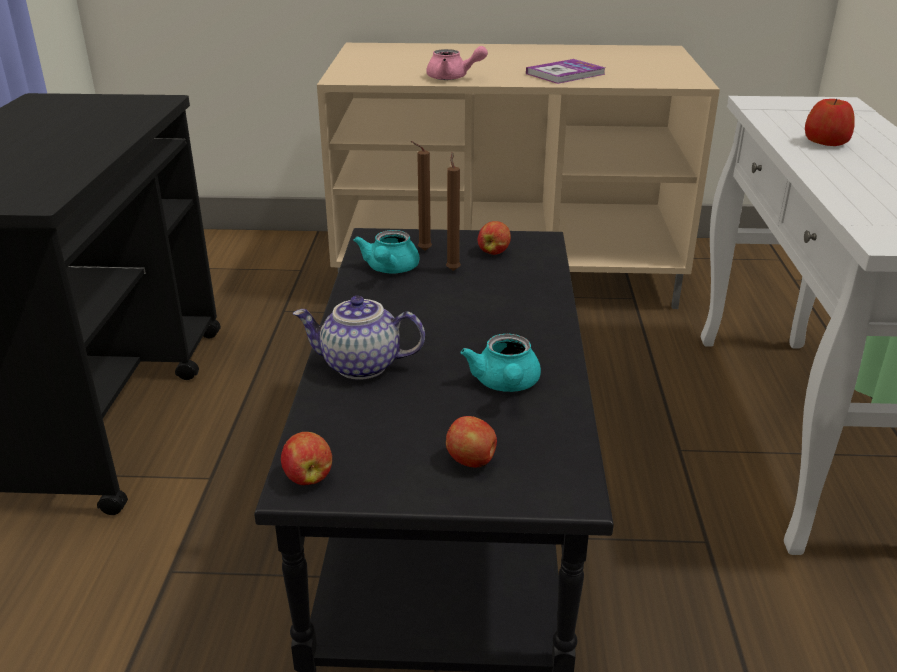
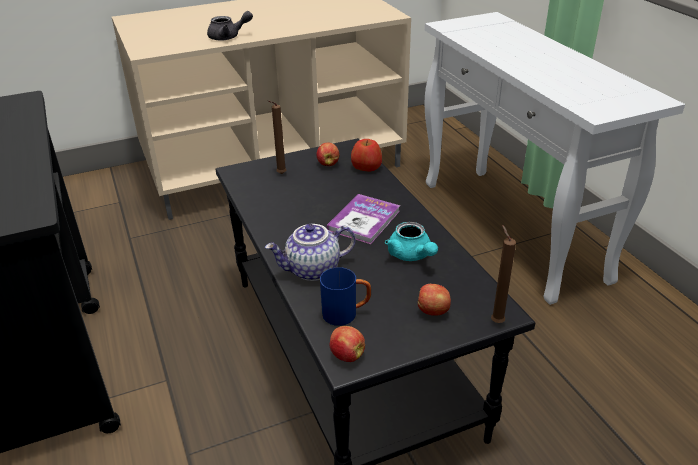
camera: 25 degrees left, 5 degrees up
(353, 429) = (346, 314): none -> blue mug
(389, 269) = (270, 194): turquoise teapot -> none
(453, 78) = (228, 37): pink teapot -> grey teapot
(453, 269) = (312, 183): brown candle -> brown candle (495, 321)
(565, 74) = (303, 21): book -> book (364, 220)
(825, 142) = (509, 50): apple -> apple (366, 167)

